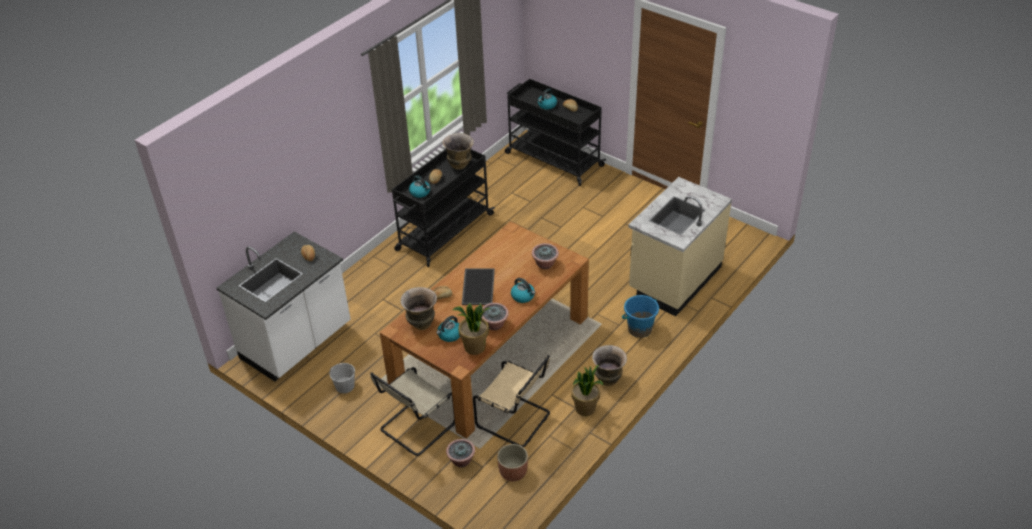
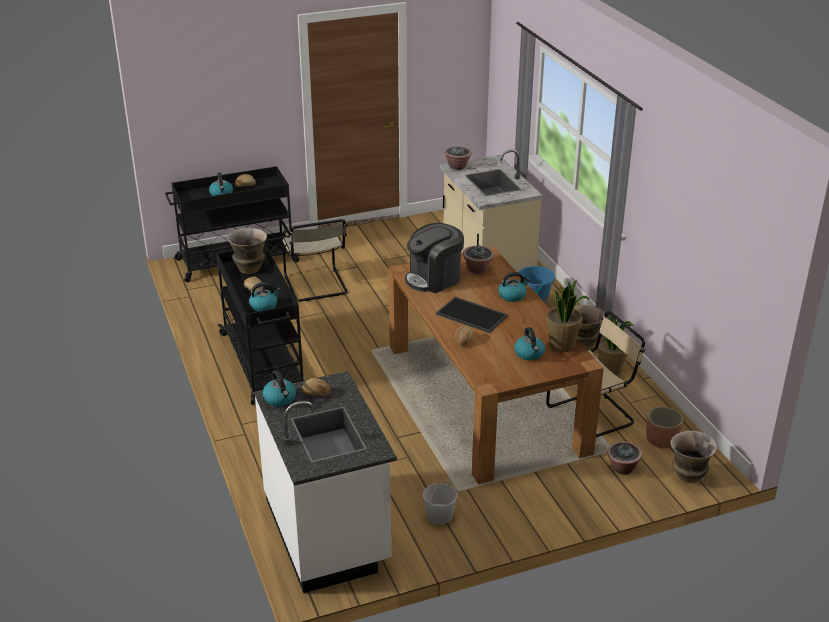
camera: 60 degrees left, 10 degrees down
(293, 245) = (280, 399): none -> kettle
(415, 428) = (550, 484): beige chair -> beige chair (316, 286)
(421, 323) = (494, 365): vase -> vase (688, 477)
(495, 325) = (539, 323): potted plant -> potted plant (457, 167)
(512, 249) = (434, 279): none -> coffee machine

